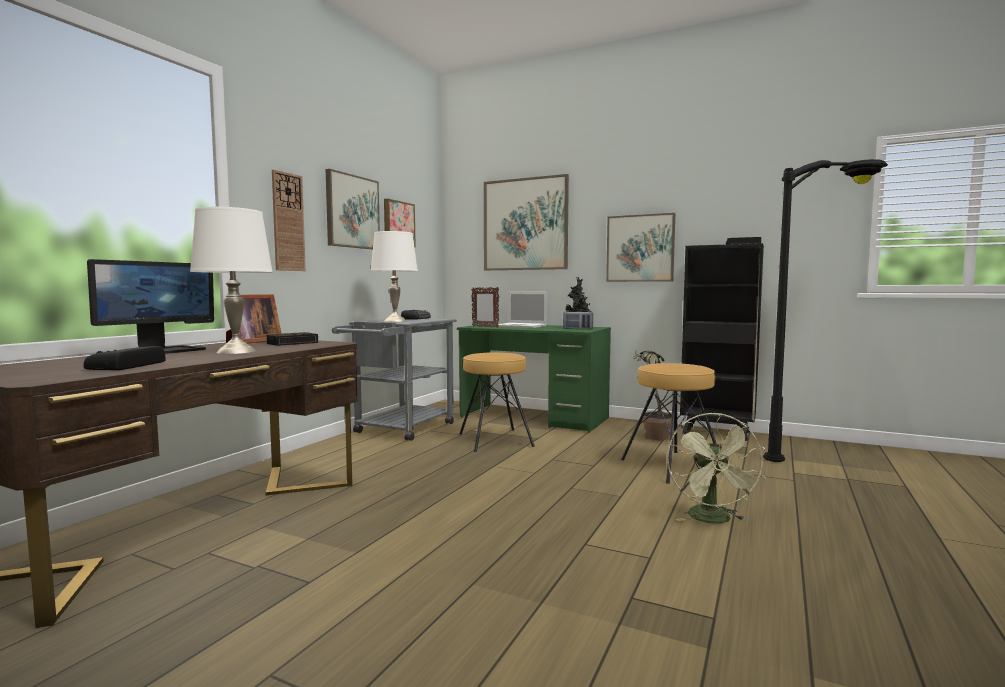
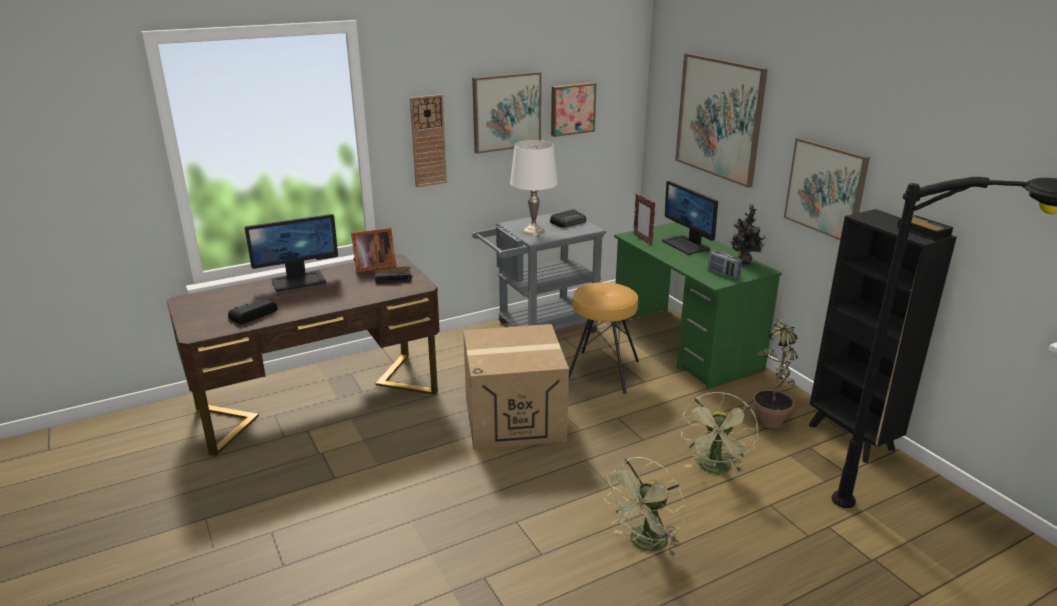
camera: 35 degrees right, 20 degrees up
(235, 351) = (334, 295): white table lamp -> none
(463, 480) = (514, 418): none -> cardboard box
(522, 326) = (686, 245): laptop -> monitor
(672, 466) = (715, 469): brown stool -> green fan

